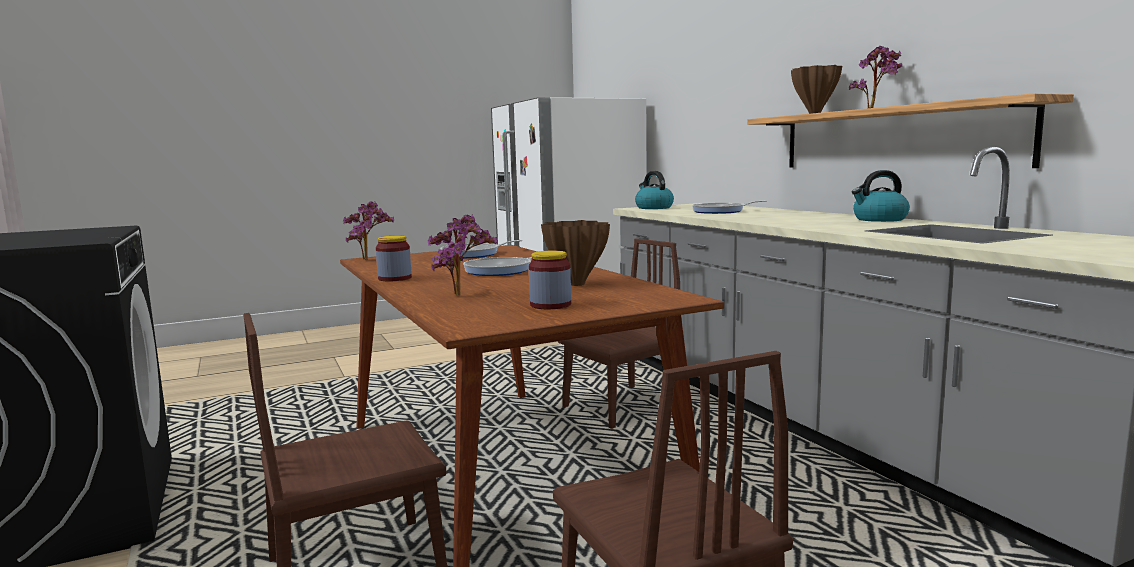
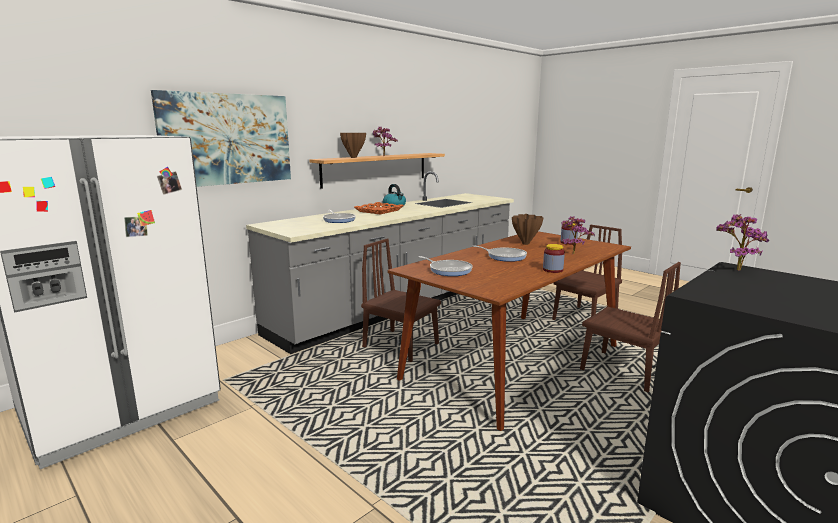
camera: 110 degrees left, 5 degrees up
(369, 260) = (497, 290): potted plant -> potted plant (735, 269)
(653, 208) = (295, 230): kettle -> none
(702, 96) = (227, 139): none -> picture
(808, 217) = (379, 211): none -> orange tray

